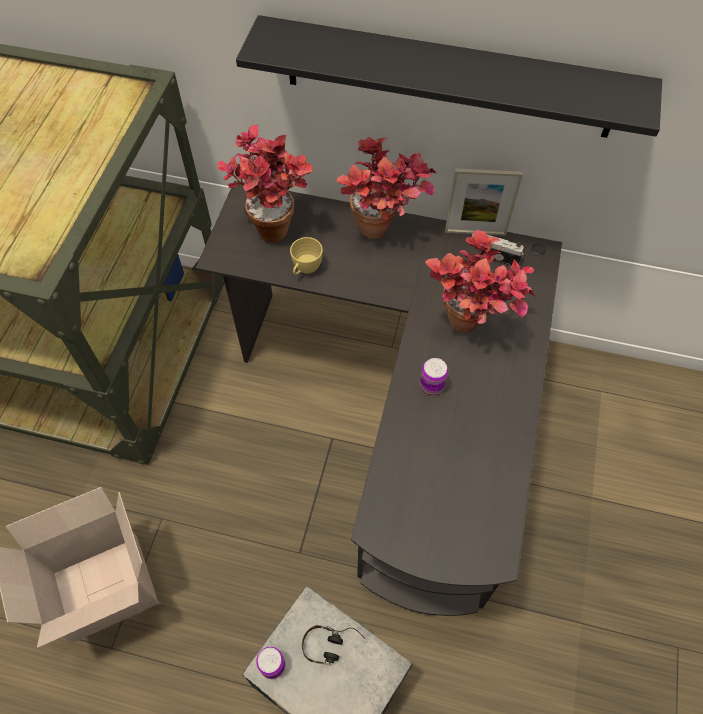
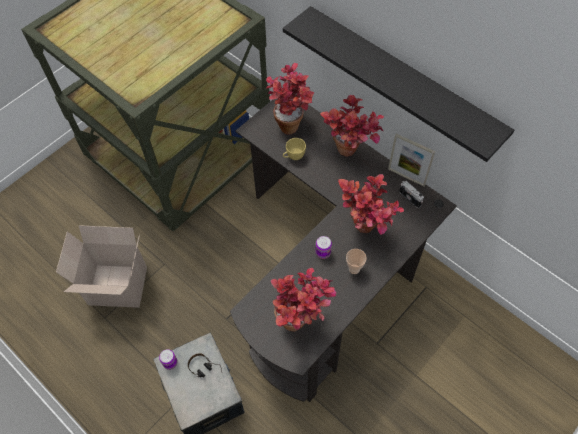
camera: 30 degrees right, 0 degrees up
(466, 500) = (301, 322): none -> potted plant
(489, 388) = (354, 269): none -> cup

